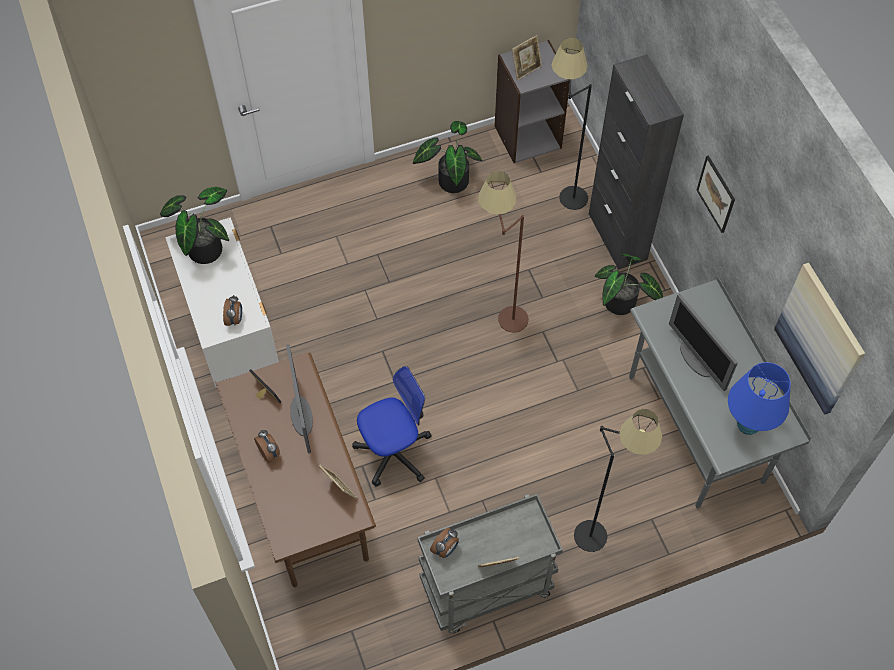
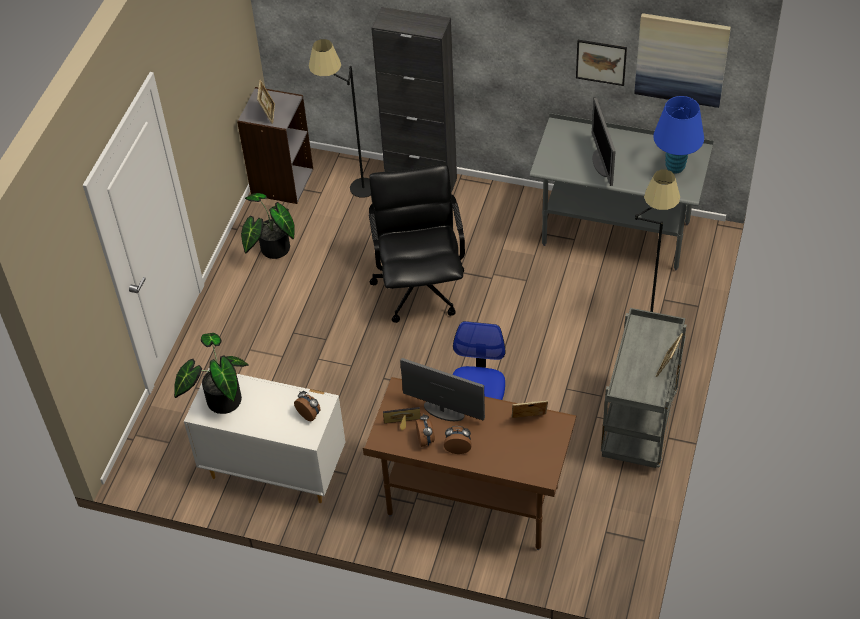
camera: 50 degrees left, 10 degrees down
(445, 549) = (627, 387): alarm clock -> alarm clock (426, 440)
(500, 313) = (420, 287): brown floor lamp -> black office chair
(622, 305) = (480, 214): potted plant -> none
(696, 360) = (602, 163): monitor -> monitor turned 75 degrees clockwise
(716, 194) = (513, 52): picture -> picture (601, 62)

